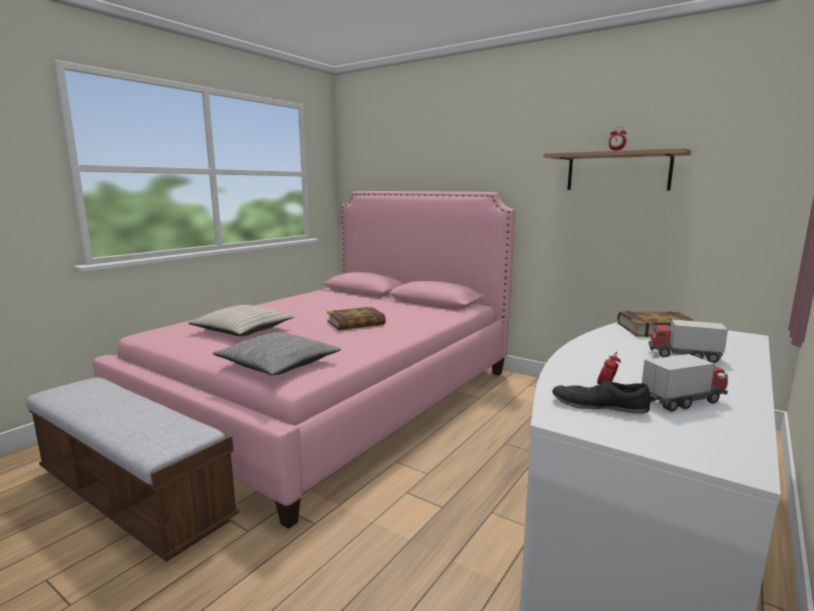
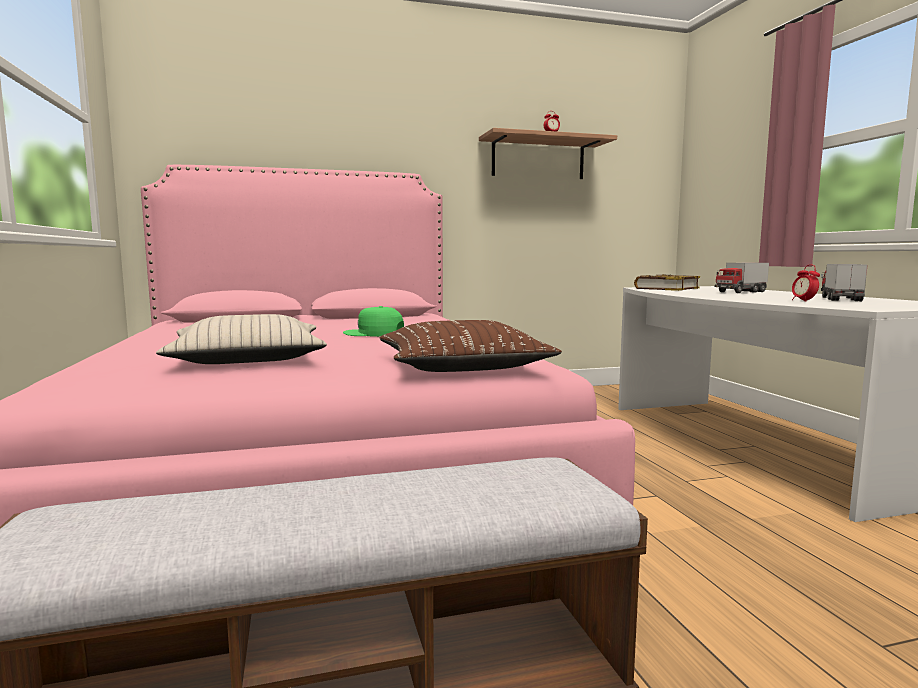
camera: 50 degrees left, 5 degrees down
(278, 364) = (461, 366): grey pillow -> brown pillow
(356, 323) = (374, 333): book -> green cap
(598, 405) = (840, 304): black shoe -> none

